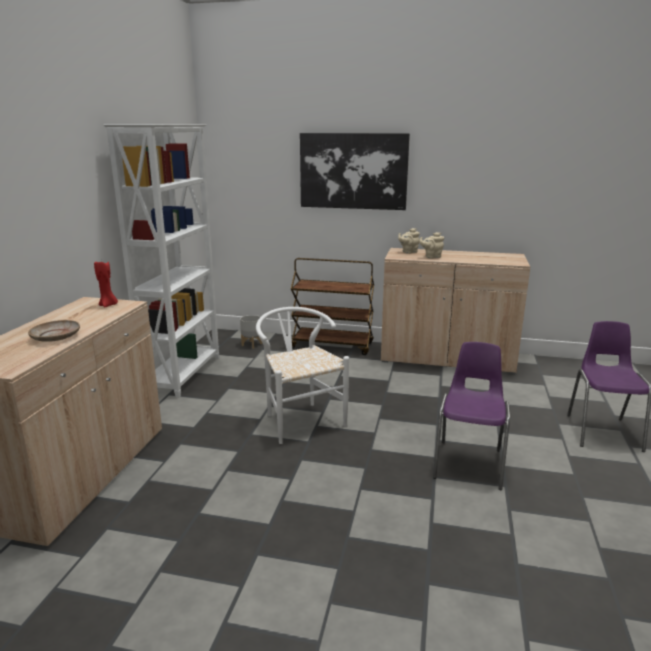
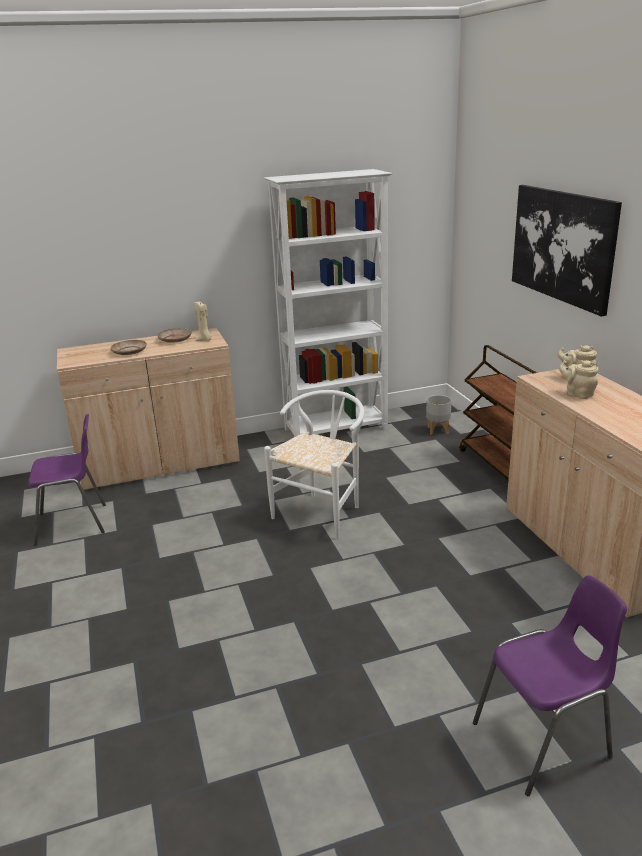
camera: 60 degrees right, 5 degrees up
(73, 314) = (175, 339): none -> beige plate
(108, 305) = (204, 340): red candle -> beige candle
(469, 463) = (341, 636): purple chair -> purple chair (74, 523)

